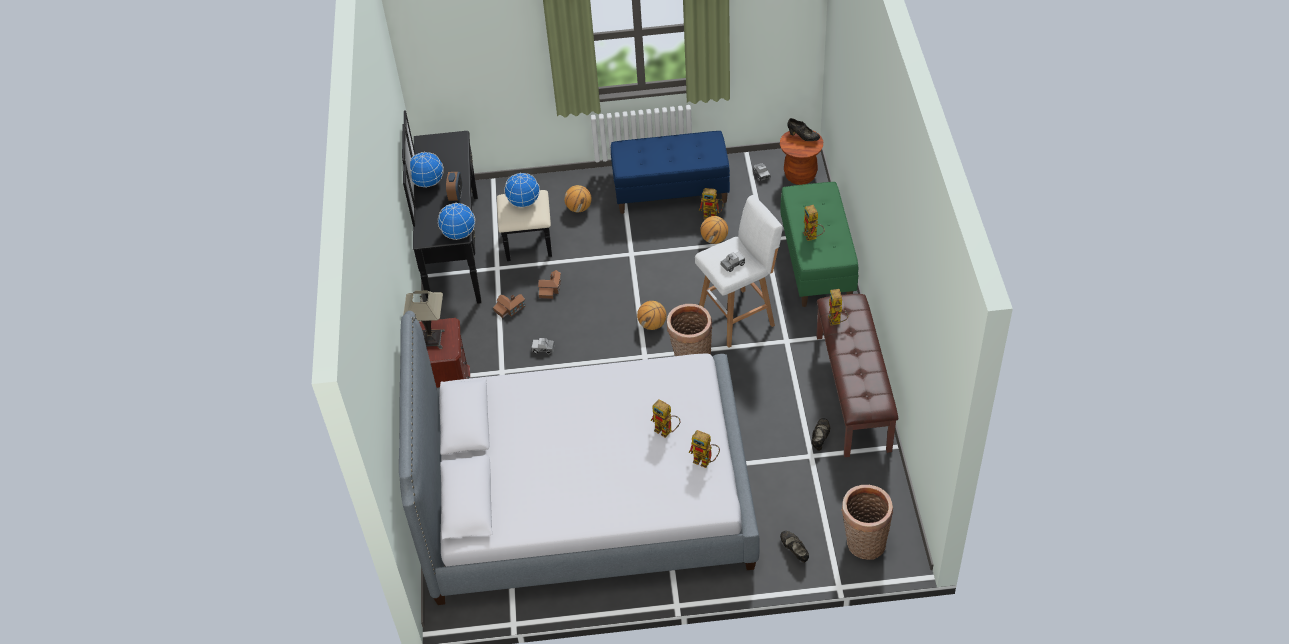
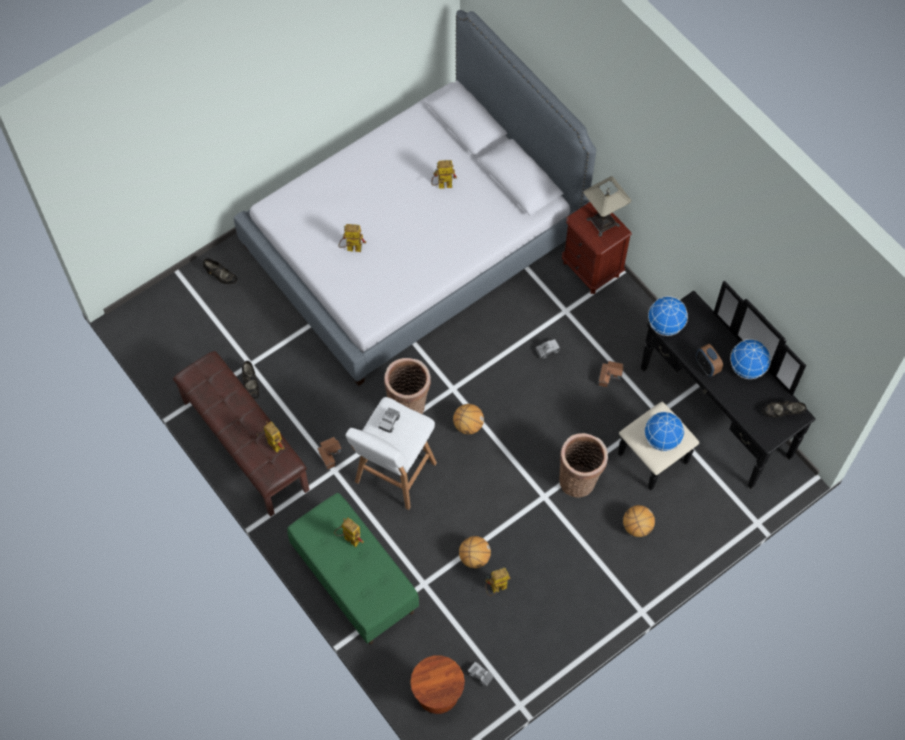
camera: 145 degrees right, 15 degrees up
(550, 289) = (590, 415): toy house -> toy house (330, 454)
(671, 191) = (559, 599): blue bench -> none
(706, 461) = (303, 238): toy robot -> toy robot (441, 186)
(803, 137) = (440, 690): black shoe -> black shoe (782, 413)
(863, 543) = (169, 308): basket -> basket (579, 479)

